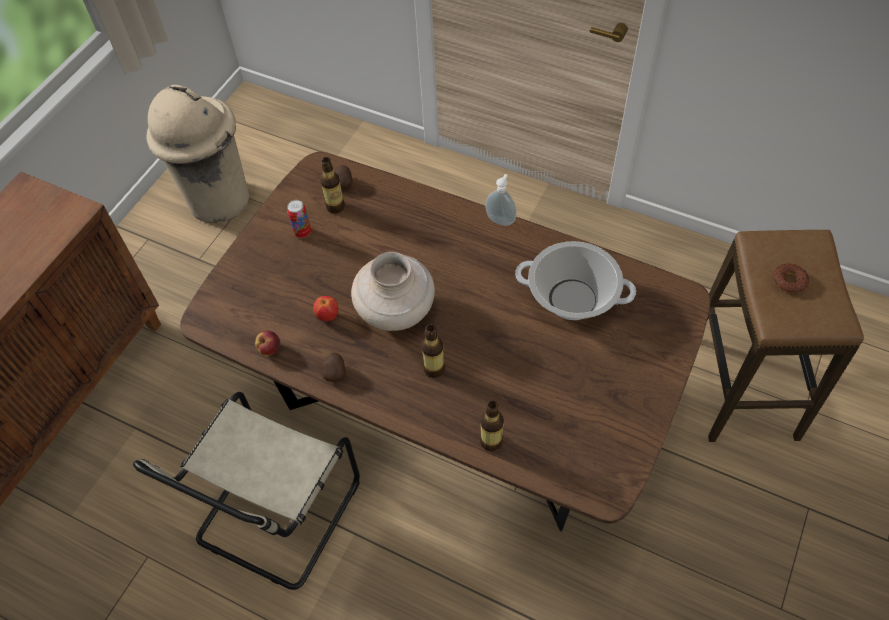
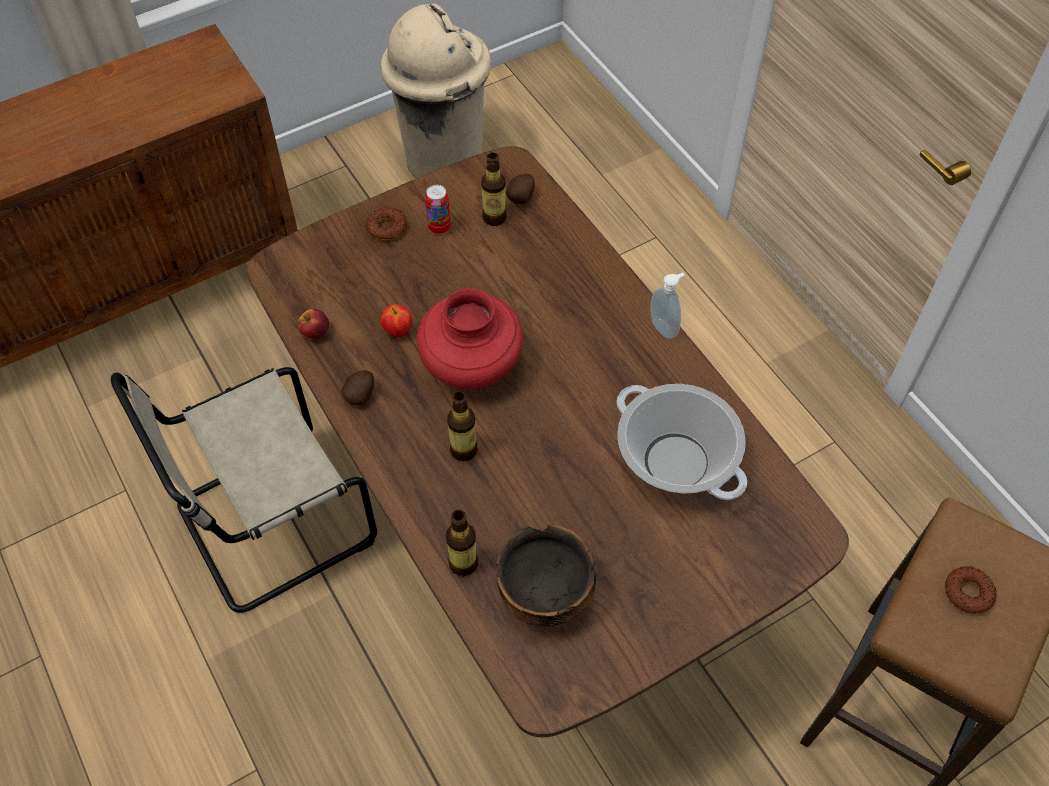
camera: 30 degrees right, 0 degrees up
(265, 251) = (387, 227): none -> donut
(396, 311) = (471, 365): beige vase -> red vase
(558, 428) = (546, 594): none -> bowl

